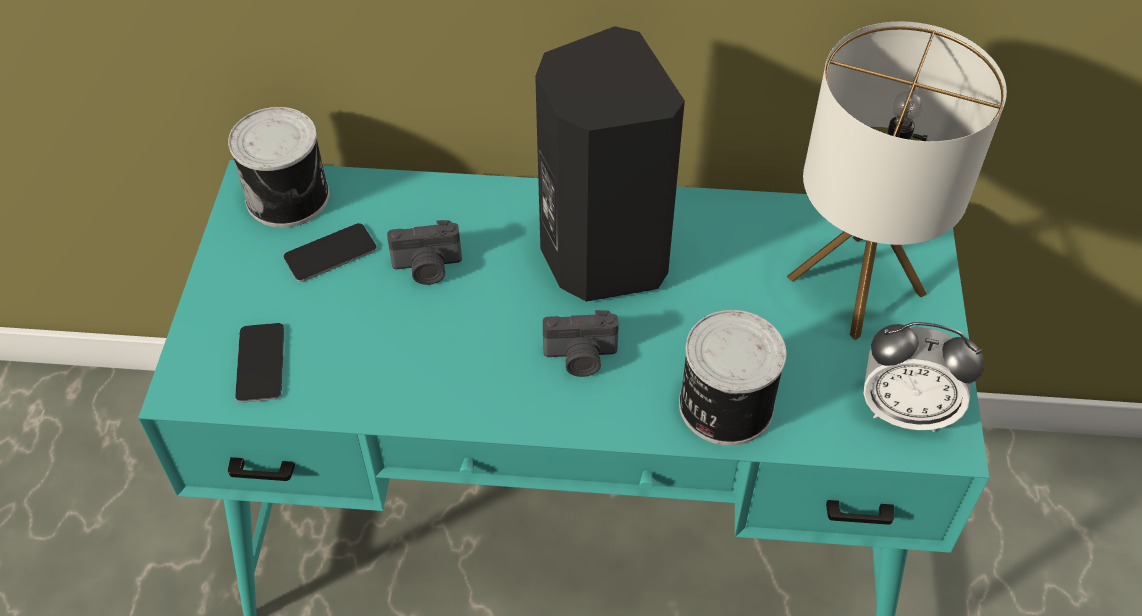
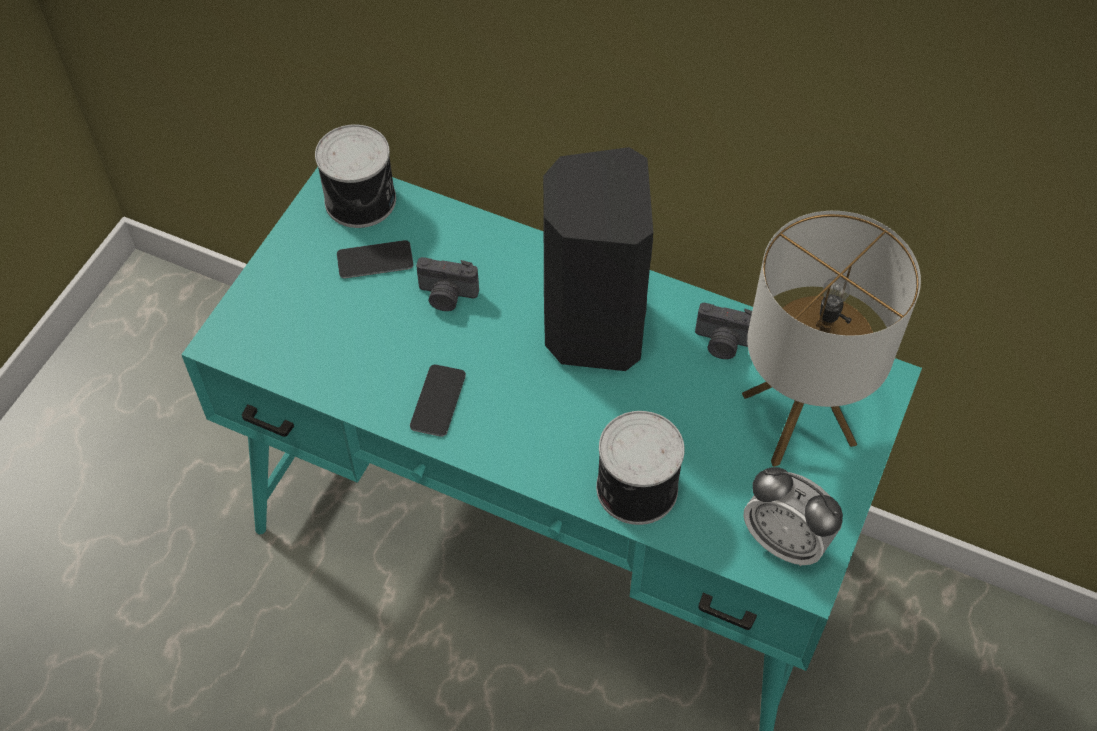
camera: 20 degrees right, 5 degrees up
(260, 363) = (286, 338): phone -> phone (438, 401)
(580, 358) = (537, 411): camera -> camera (723, 343)

